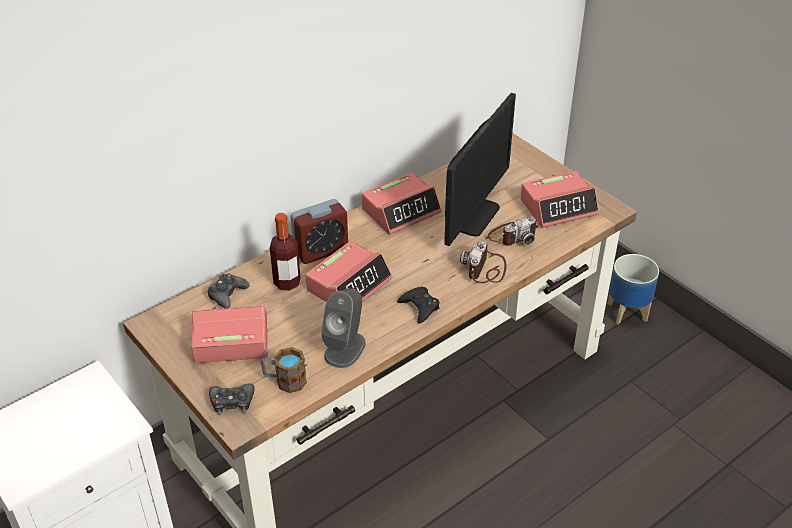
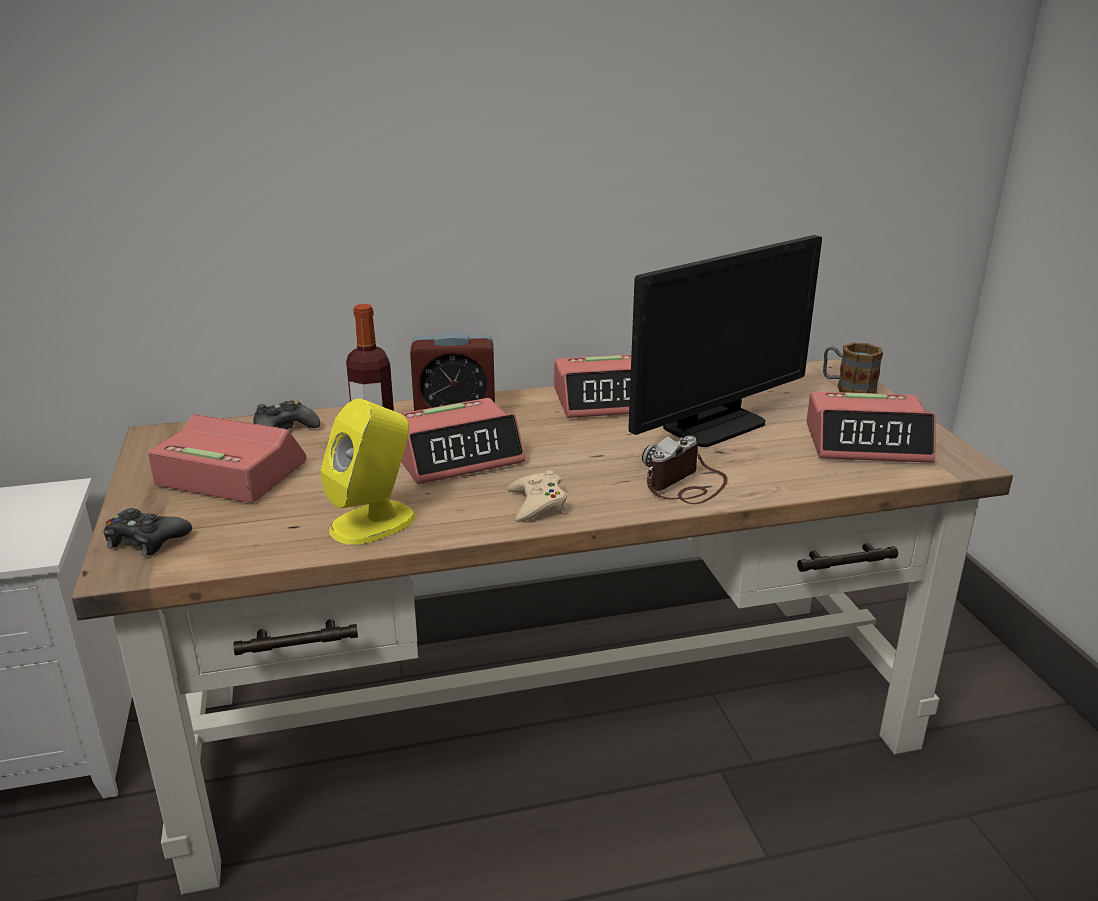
camera: 25 degrees right, 15 degrees down
(284, 381) = (246, 536): mug -> mug (848, 388)
(345, 348) = (374, 522): grey speaker -> yellow speaker
(420, 307) = (537, 504): black game controller -> beige game controller
(512, 235) = (762, 458): camera -> none
(627, 312) = (1004, 707): planter -> none

